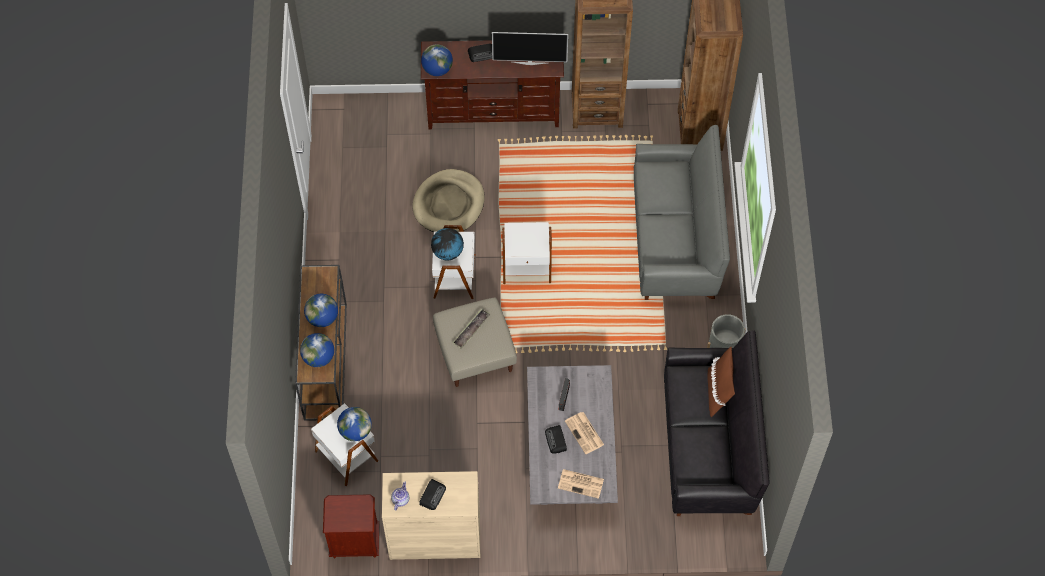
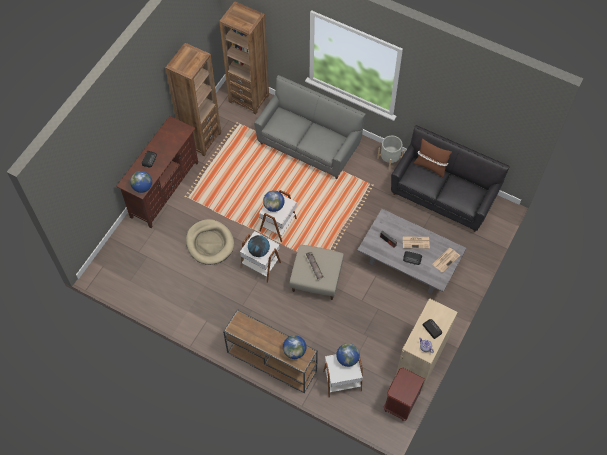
camera: 60 degrees left, 0 degrees up
(322, 318) = (268, 336): globe -> globe (274, 206)
(529, 62) = (173, 139): television -> none

